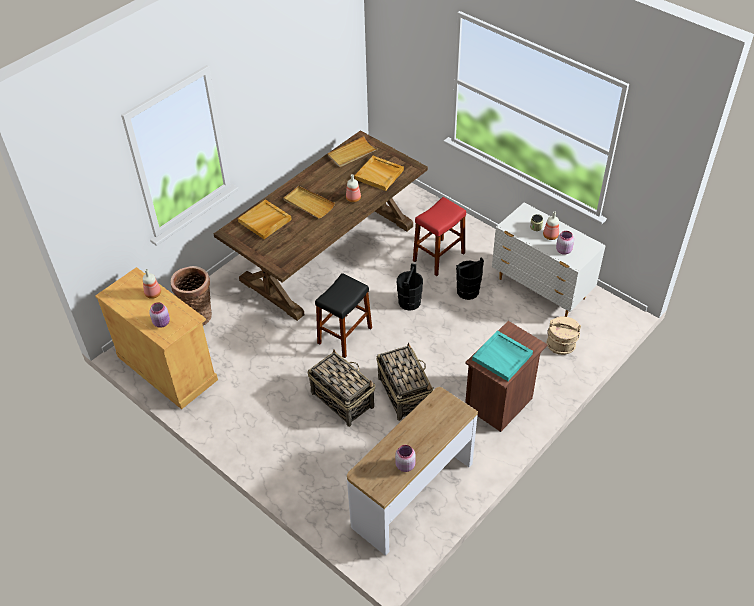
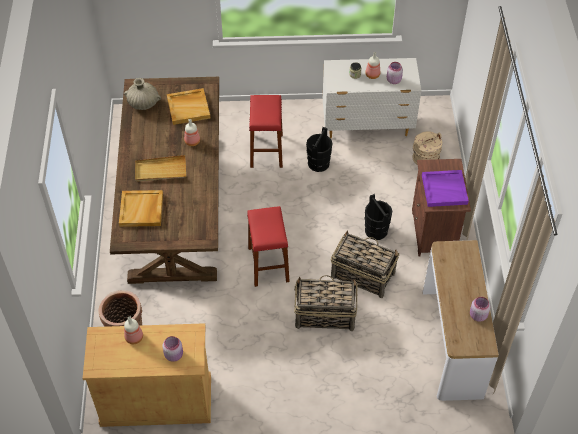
camera: 45 degrees left, 5 degrees up
(344, 335) = (268, 264): black stool -> red stool
(352, 153) = (143, 103): beige tray -> beige vase
(409, 302) = (285, 202): black bucket -> black bucket (376, 230)
(502, 357) = (444, 189): turquoise tray -> purple tray

